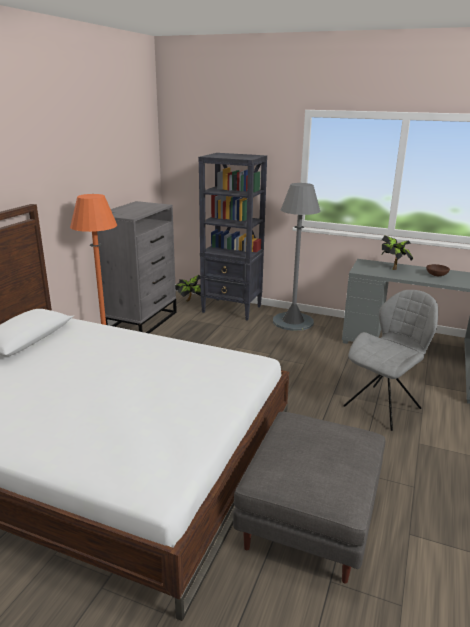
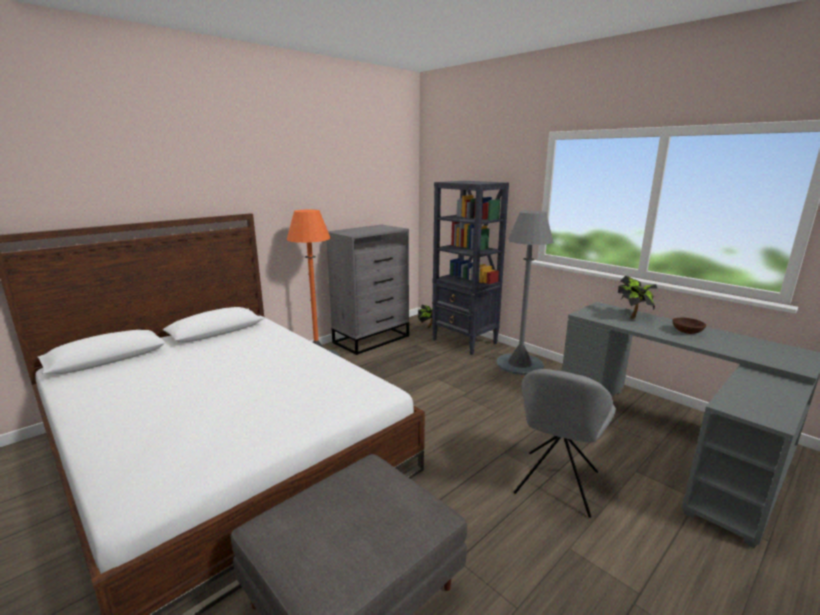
camera: 25 degrees right, 5 degrees down
(383, 406) = (556, 485): grey chair -> grey chair turned 135 degrees clockwise

